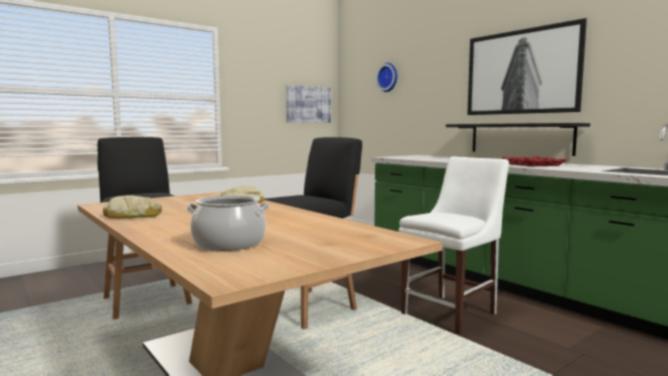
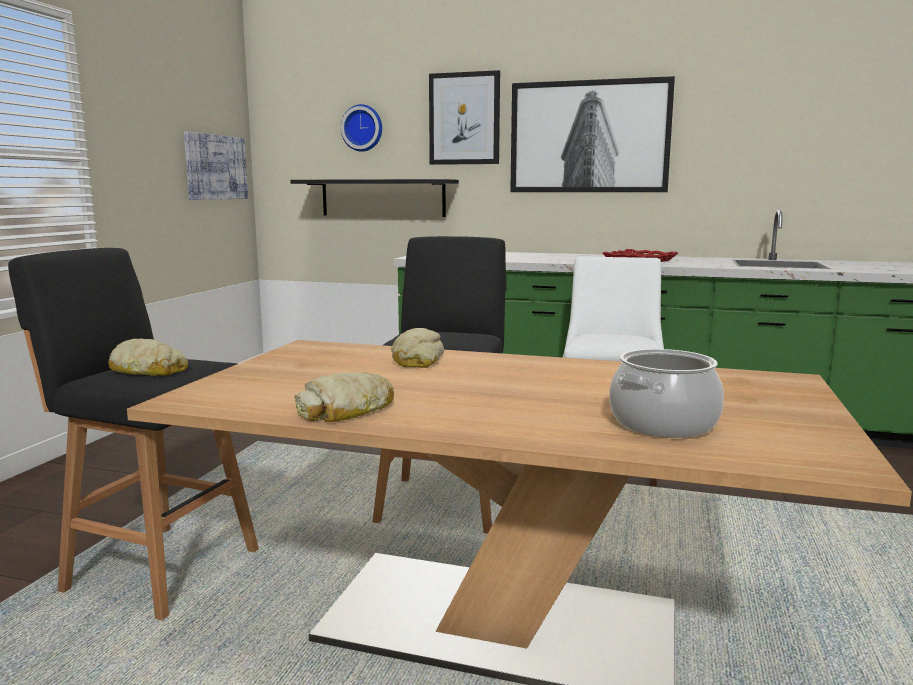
camera: 35 degrees left, 5 degrees up
(137, 195) = (148, 369): none -> bread
(442, 66) = (464, 119): none -> picture
(520, 138) = (589, 225): black shelf -> black shelf (383, 198)

